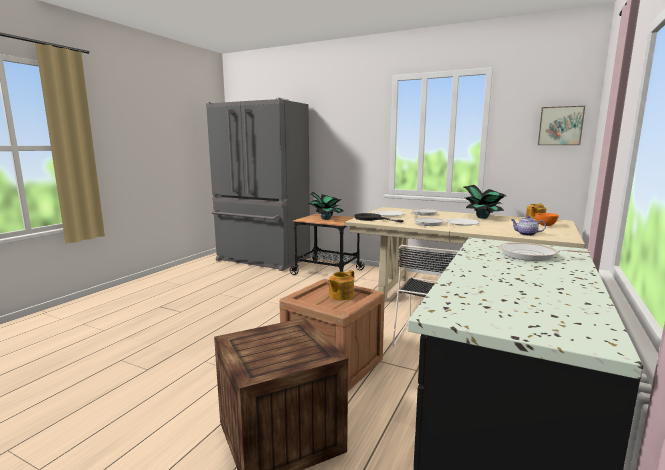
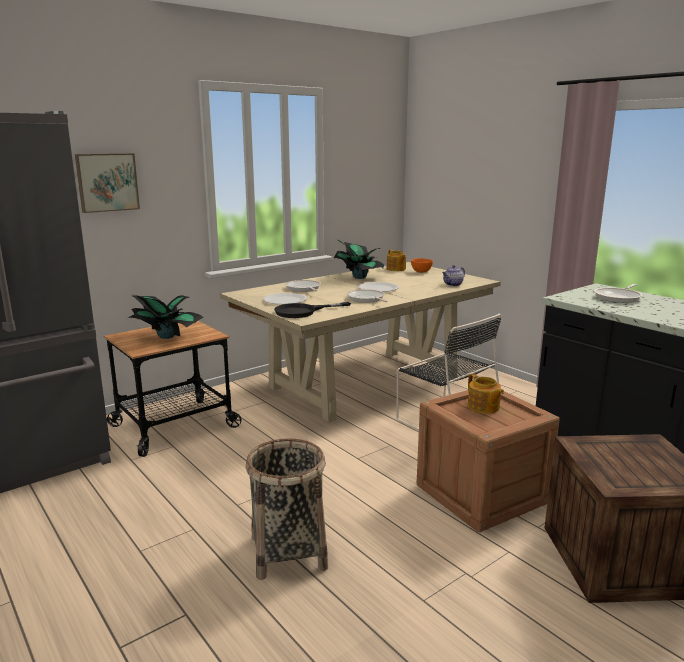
camera: 65 degrees left, 5 degrees up
(232, 320) = (288, 552): none -> basket
(560, 126) = (382, 162): picture -> picture (107, 182)

